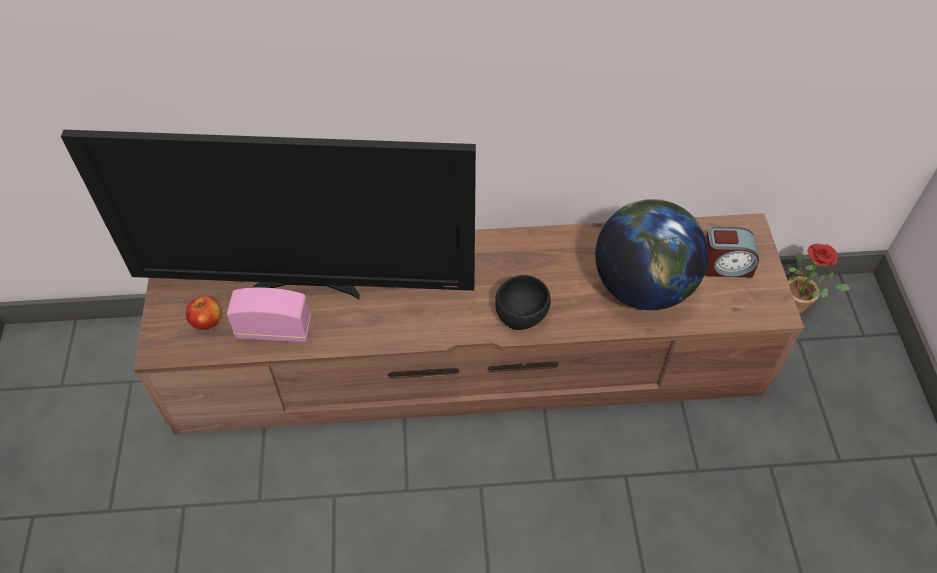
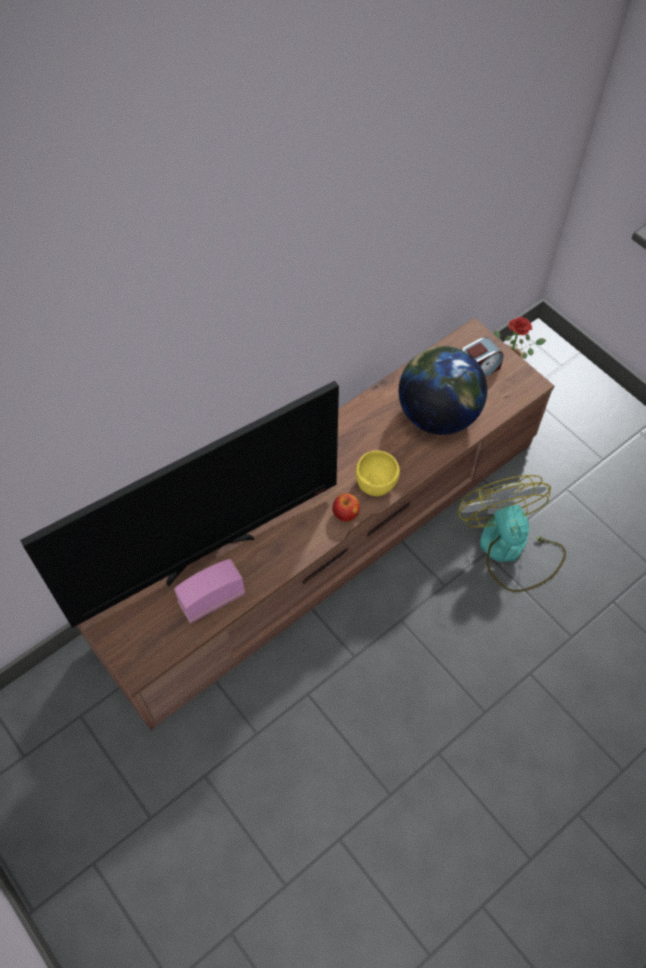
camera: 35 degrees left, 5 degrees up
(207, 322) = (155, 625): apple -> apple (345, 514)
(520, 315) = (375, 484): black bowl -> yellow bowl
(656, 488) = (510, 548): none -> fan

